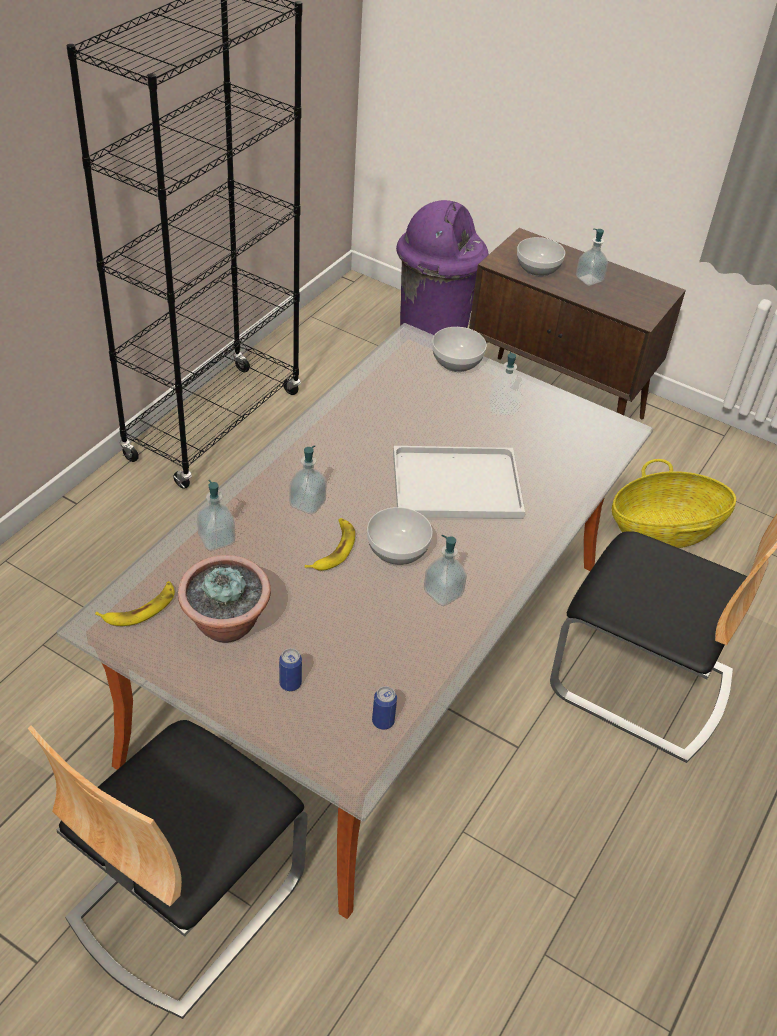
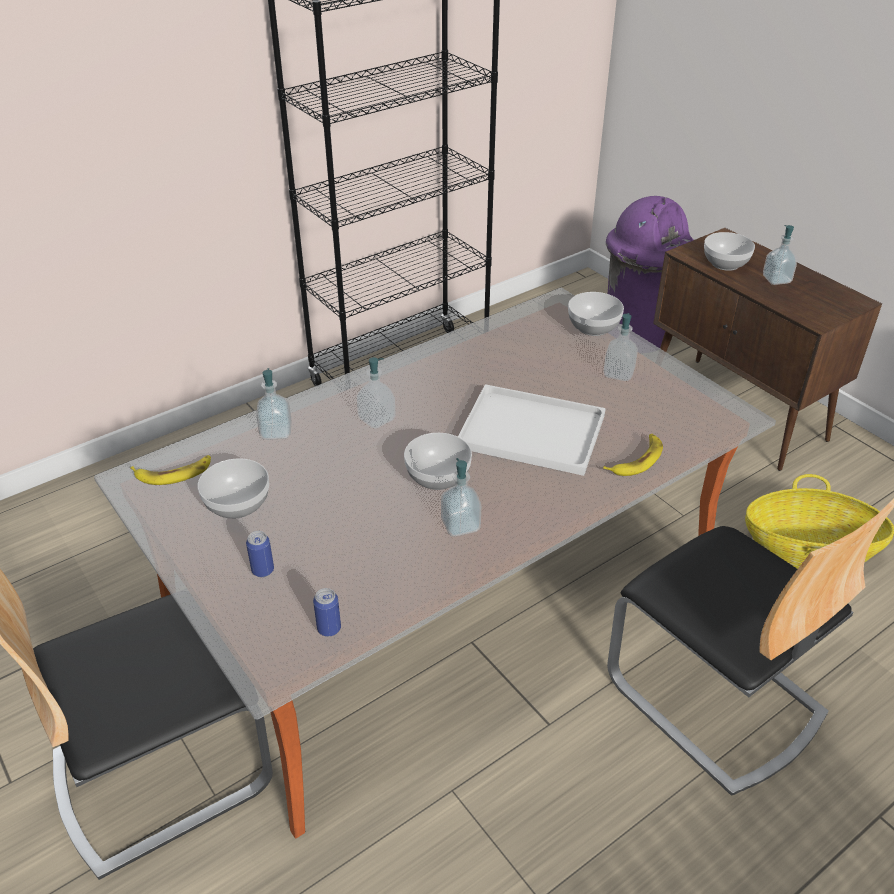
camera: 25 degrees right, 5 degrees down
(226, 625) = (238, 505): potted plant -> bowl
(333, 549) = (377, 462): banana -> banana (637, 459)

